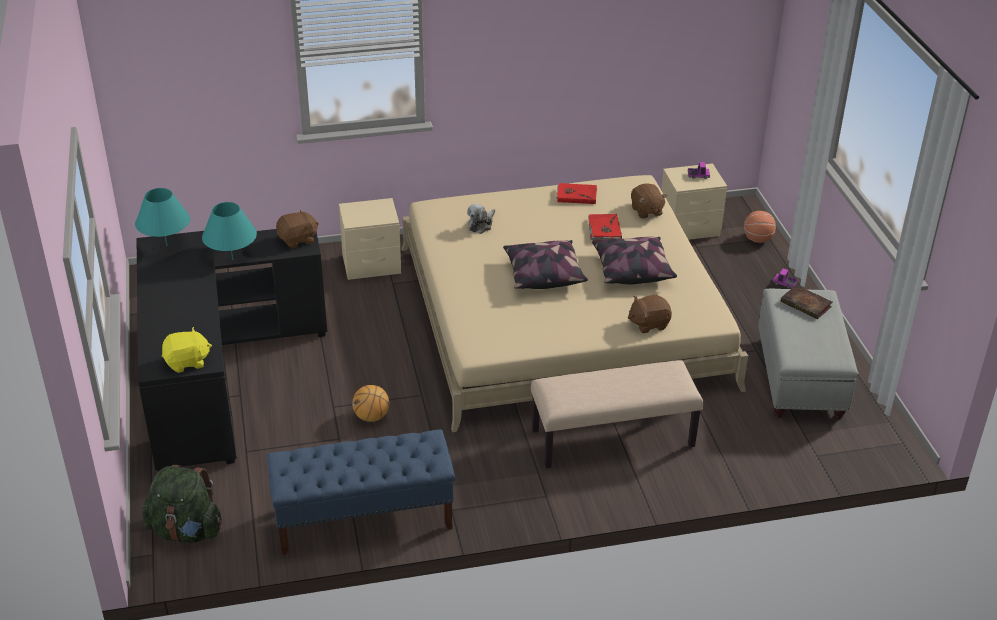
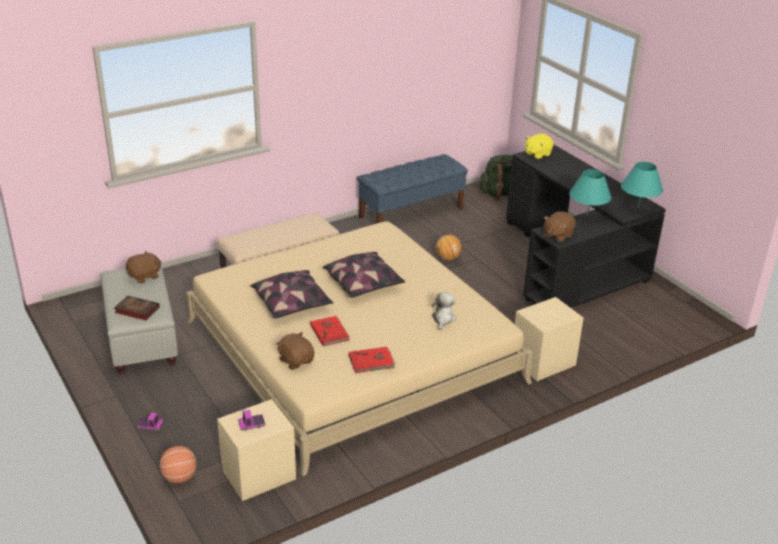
camera: 160 degrees right, 5 degrees down
(648, 324) = (266, 266): brown plush toy -> brown plush toy (145, 276)

